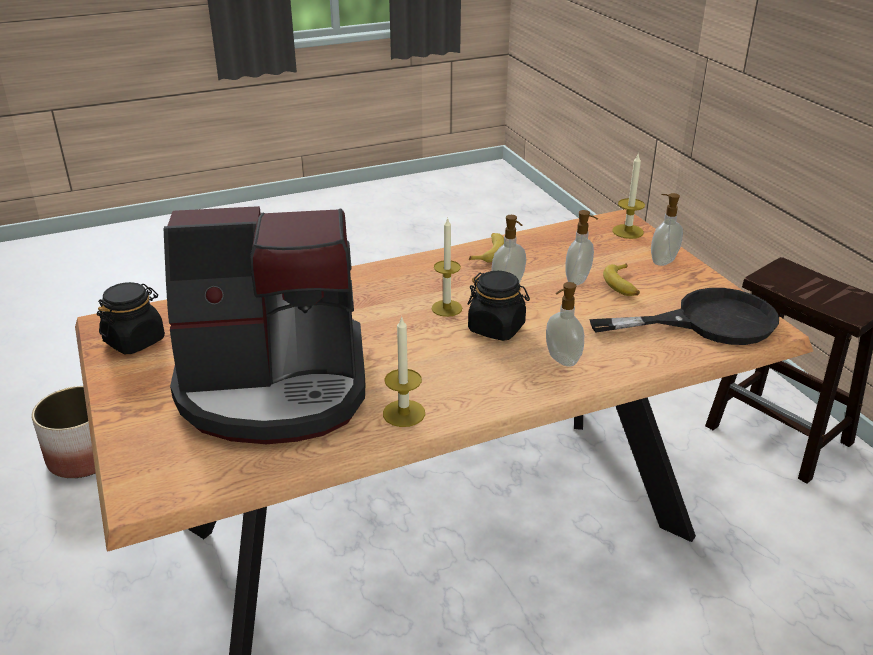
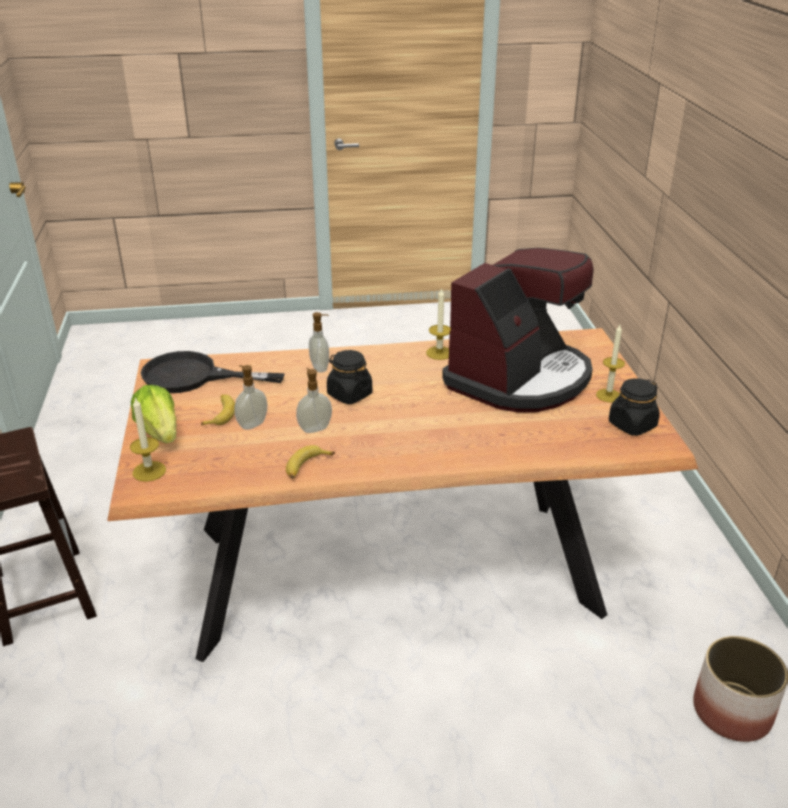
camera: 165 degrees left, 0 degrees up
(275, 386) = (519, 378): coffee machine -> coffee machine turned 120 degrees clockwise
(446, 308) = (378, 416): candle -> candle (608, 395)
(662, 261) = (160, 432): soap dispenser -> lettuce

